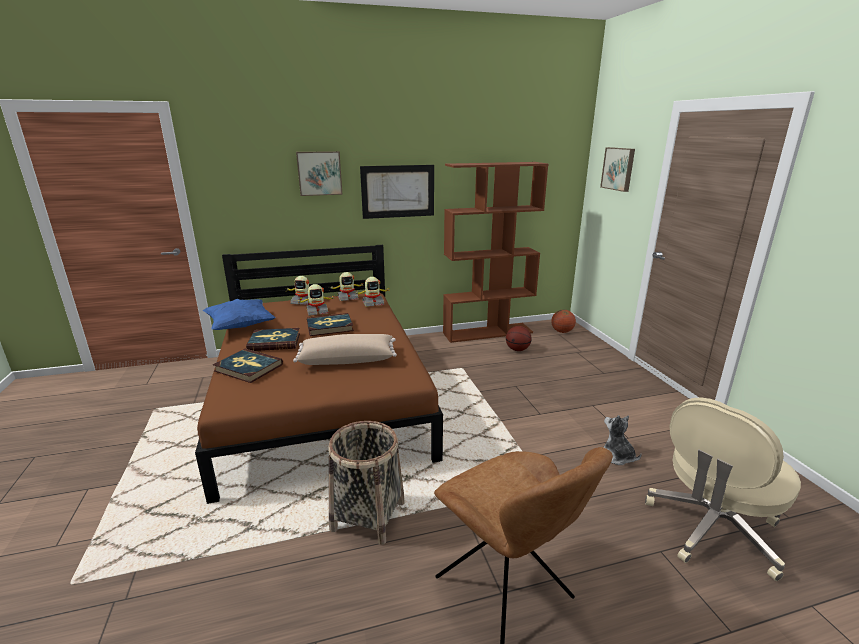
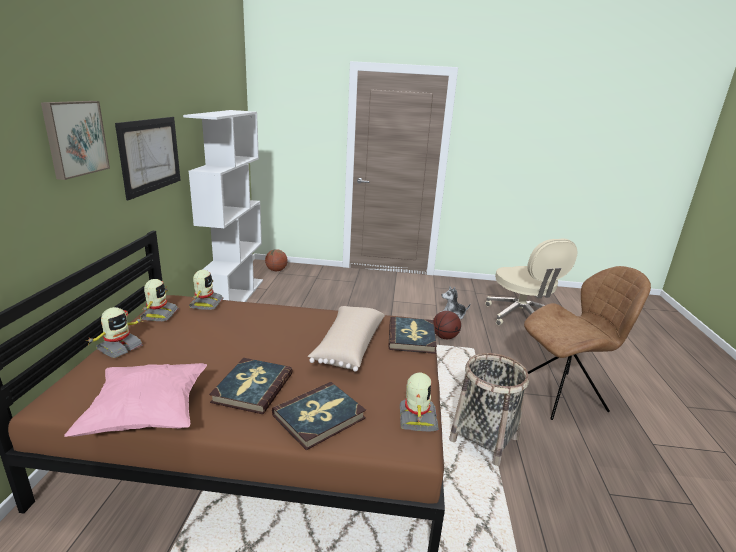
camera: 70 degrees left, 0 degrees up
(240, 326) = (147, 415): blue pillow -> pink pillow
(317, 311) = (179, 343): toy robot -> toy robot (416, 419)
(329, 327) = (248, 341): book -> book (412, 337)
(488, 332) = (235, 297): brown bookcase -> white bookcase
(517, 350) = (285, 296): basketball -> basketball (444, 337)
(618, 169) = (296, 115): picture -> none

